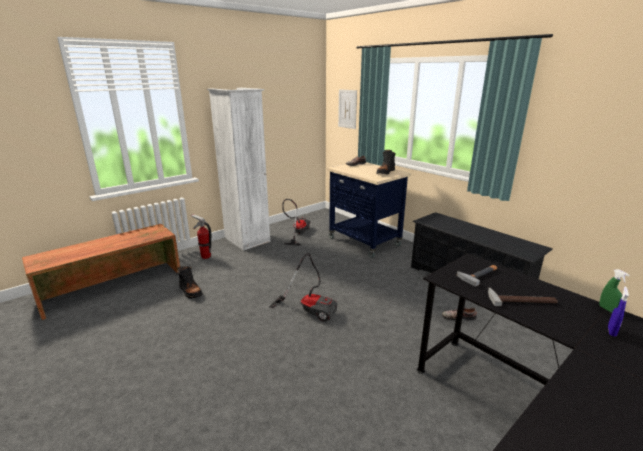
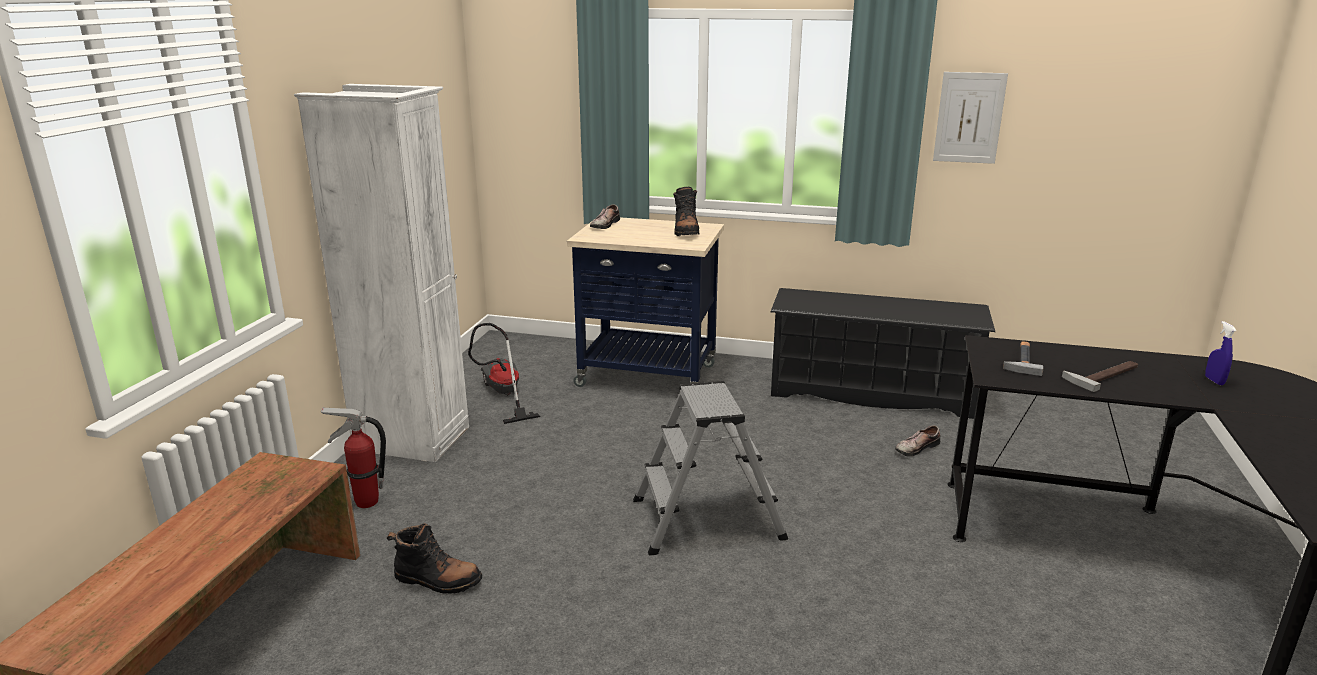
camera: 35 degrees left, 0 degrees up
(310, 309) = (708, 519): vacuum cleaner -> grey step ladder
(347, 109) = (536, 111): picture -> picture (969, 118)
(607, 309) = (1180, 359): green spray bottle -> none

